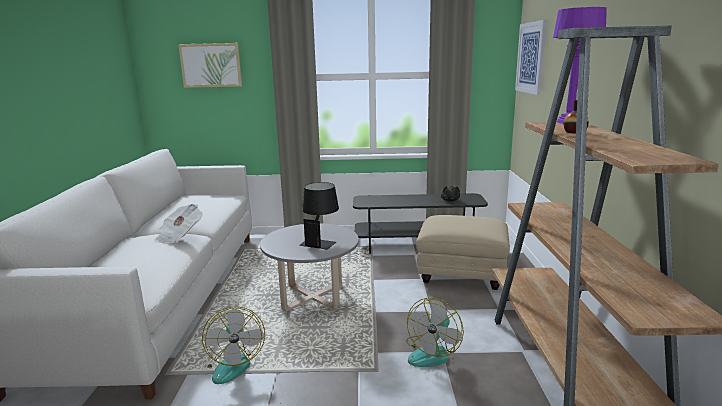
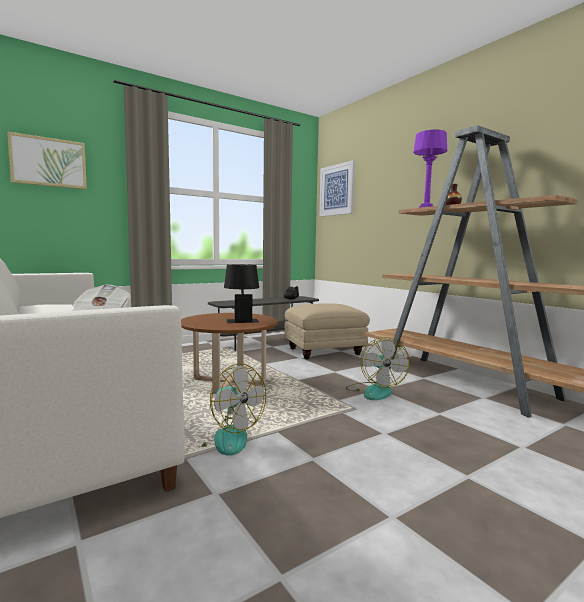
camera: 35 degrees left, 10 degrees down
(313, 298) = (229, 382): grey coffee table -> brown coffee table

